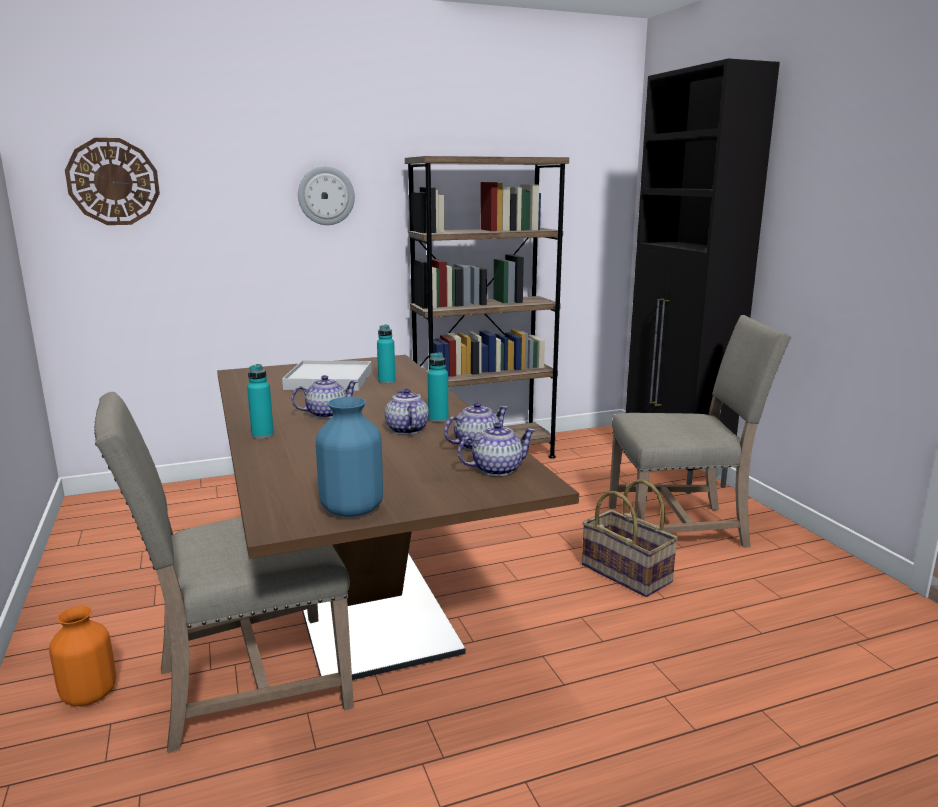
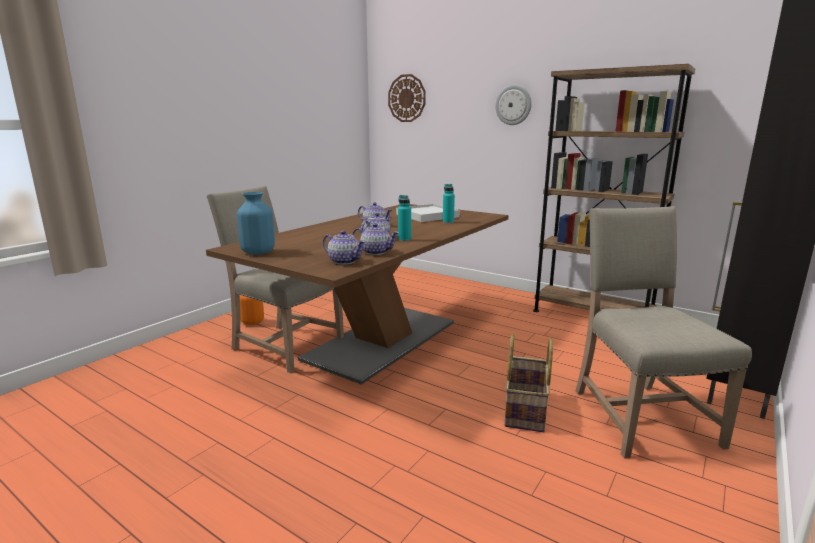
camera: 55 degrees right, 0 degrees up
(262, 435) = (328, 225): turquoise bottle -> none
(681, 527) = (638, 415): beige chair -> beige chair turned 150 degrees counterclockwise

